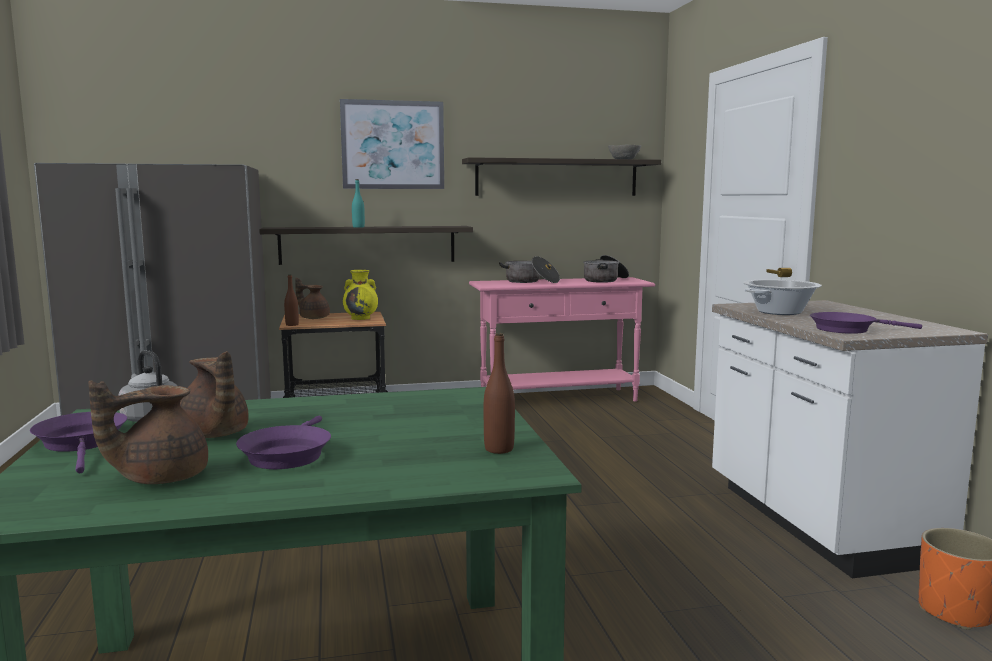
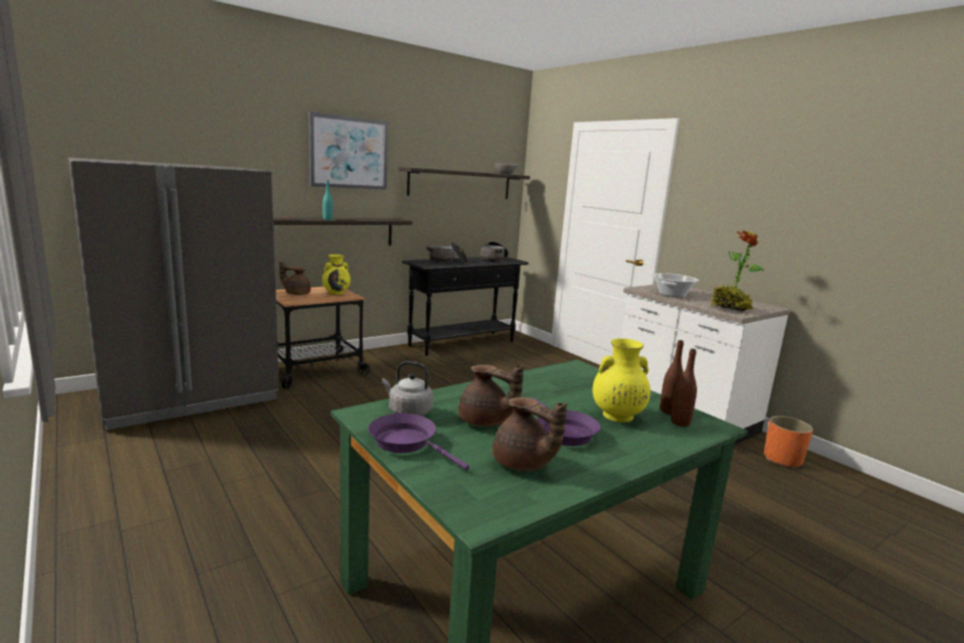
camera: 25 degrees left, 5 degrees up
(160, 477) = (523, 464): brown teapot -> brown teapot turned 75 degrees counterclockwise
(292, 325) = (290, 301): brown bottle -> brown bottle (680, 422)
(403, 446) = (616, 416): none -> yellow vase
(559, 399) = (462, 343): pink console table -> black console table
(847, 329) = (730, 308): purple frying pan -> potted plant

